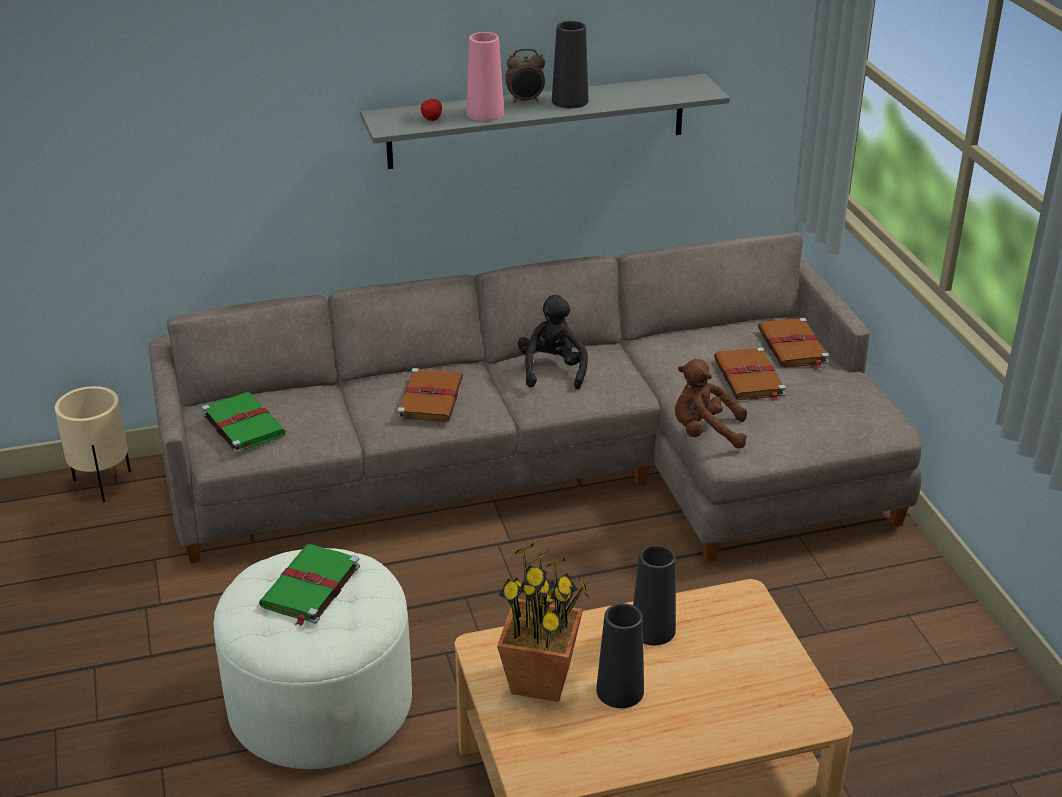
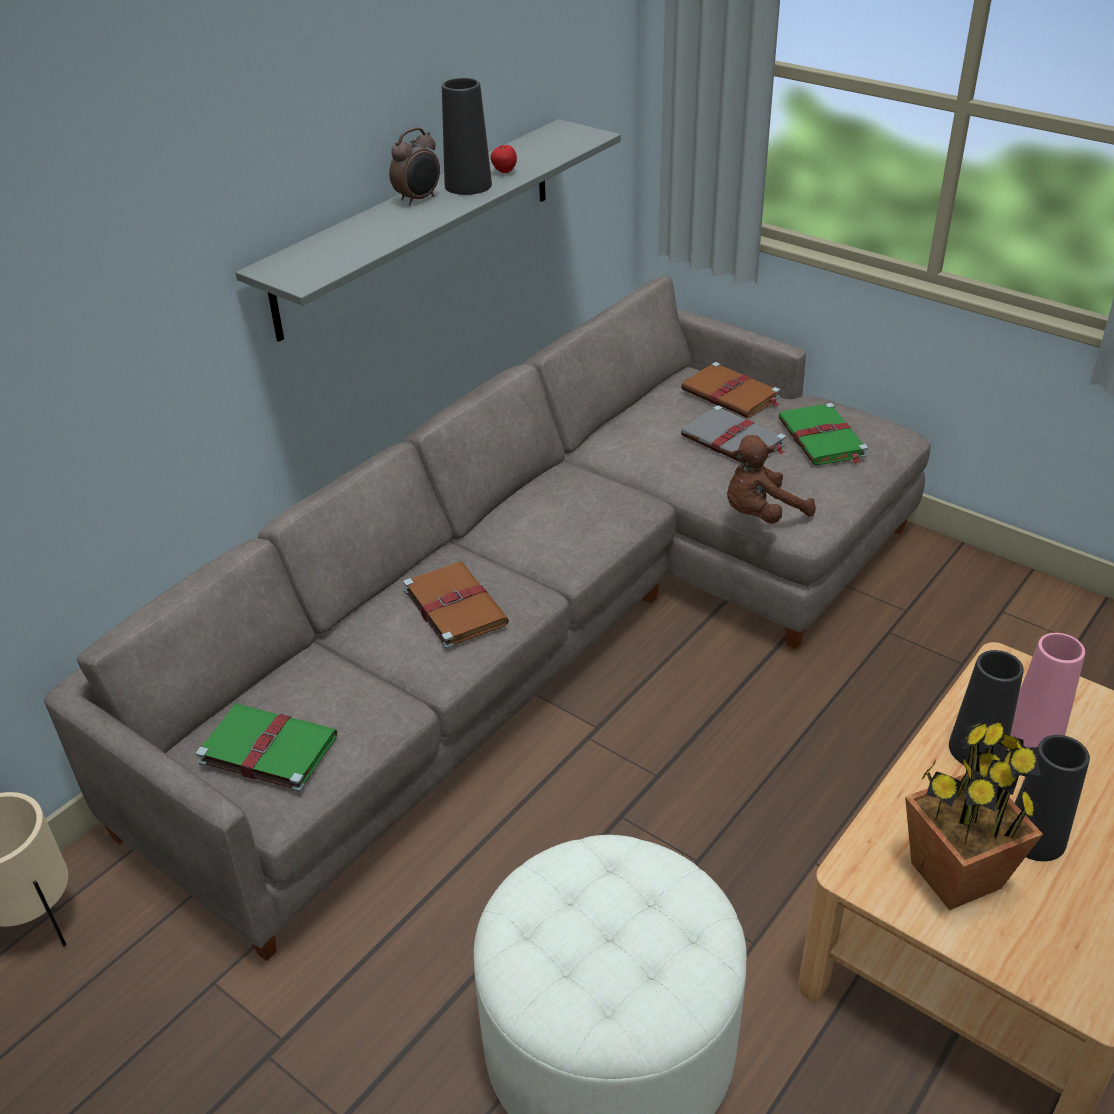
camera: 35 degrees left, 5 degrees up
(310, 587) = (594, 917): green book -> green book (822, 439)
(431, 120) = (343, 254): apple -> apple (504, 172)
(485, 113) = (395, 227): pink vase -> pink vase (1035, 731)
(552, 370) = (542, 516): black plush toy -> none
(749, 378) = (734, 441): brown book -> grey book

